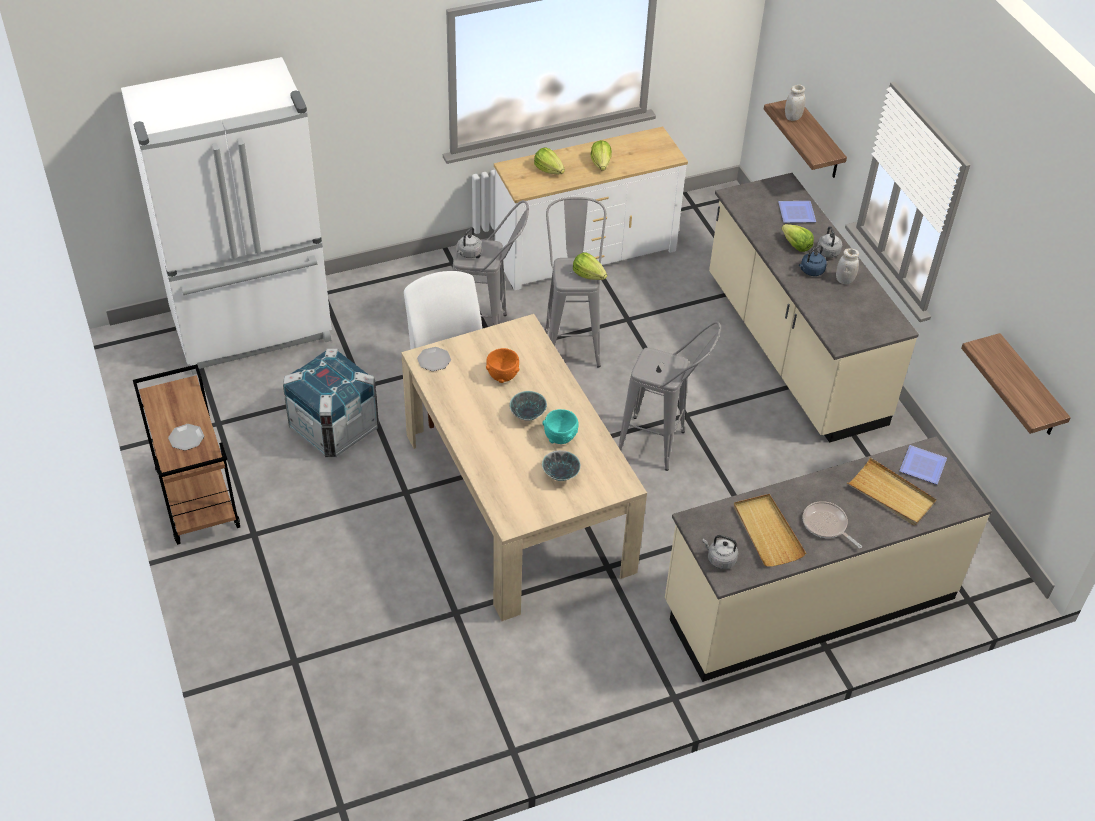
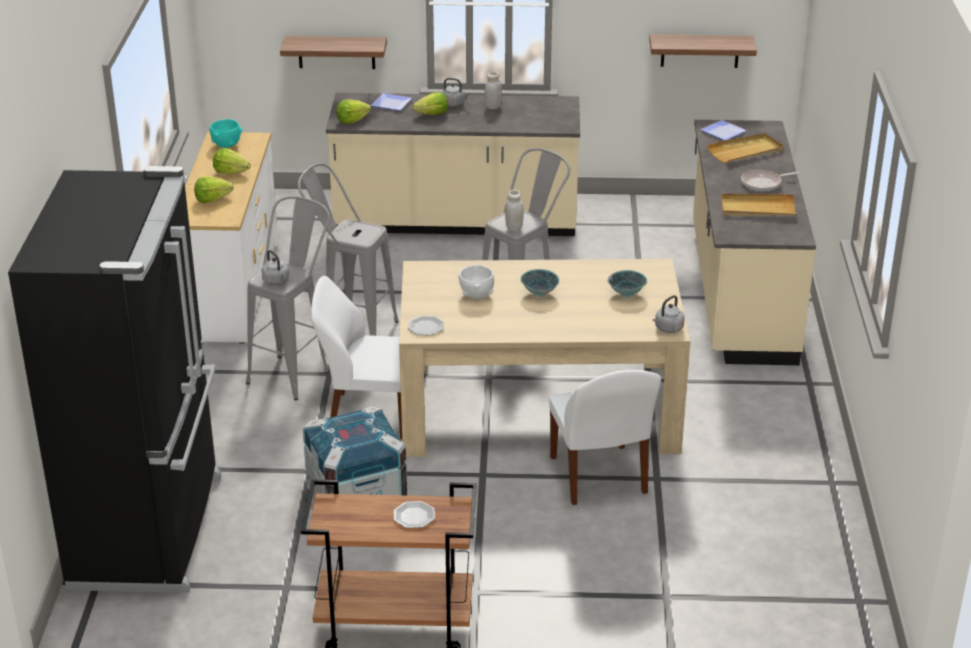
camera: 65 degrees left, 15 degrees down
(253, 329) = (151, 531): white fridge -> black fridge
(438, 570) = (598, 477): none -> white chair
(503, 375) = (476, 295): orange bowl -> white bowl
(560, 437) = (579, 283): turquoise bowl -> turquoise bowl (226, 145)
(588, 275) = (366, 227): lettuce -> lettuce (352, 121)
(720, 559) = (777, 235): grey kettle -> grey kettle (667, 329)
(793, 117) = (311, 43): white jar -> white jar (514, 228)
(811, 271) = (470, 116): blue kettle -> none

